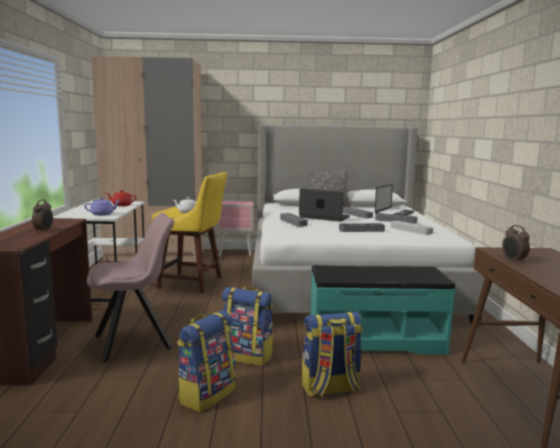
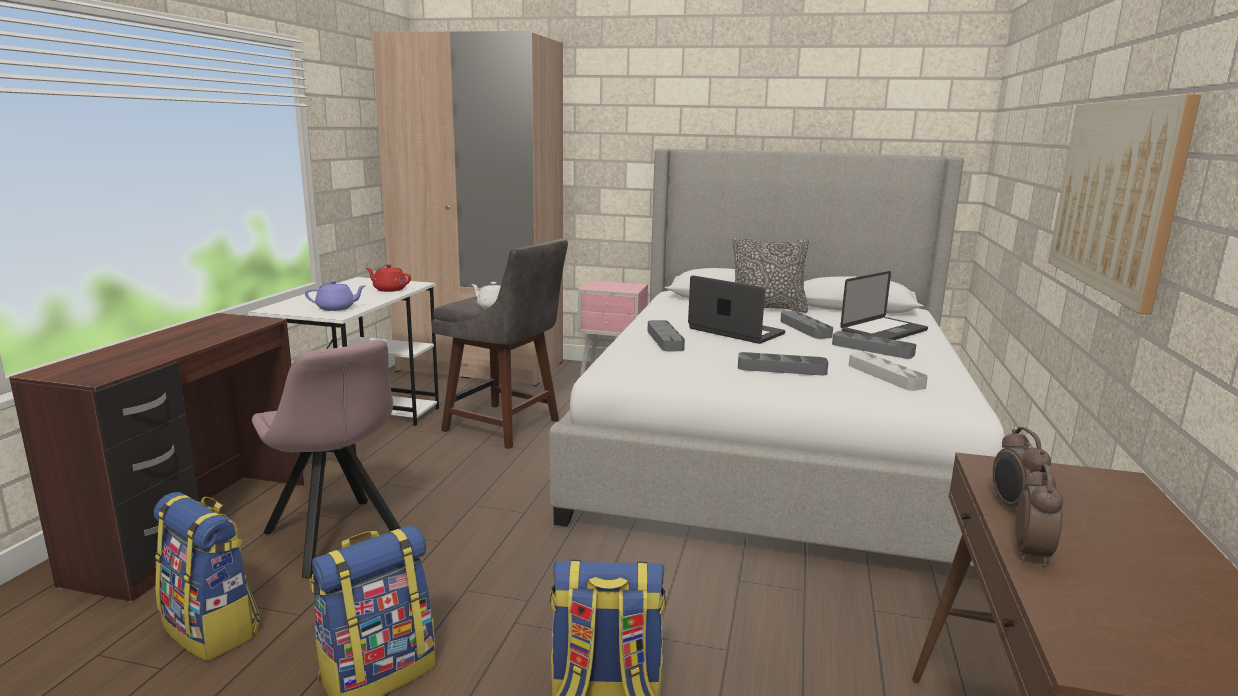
camera: 15 degrees right, 5 degrees up
(44, 231) = (187, 343): alarm clock -> alarm clock (1032, 554)
(134, 342) = (336, 537): pink chair -> pink chair turned 60 degrees clockwise
(192, 283) = (505, 426): yellow stool -> grey stool
(247, 356) = (501, 596): backpack -> backpack (213, 629)
(375, 340) = (757, 597): turquoise bench -> none
(511, 136) = (1114, 195): none -> picture

